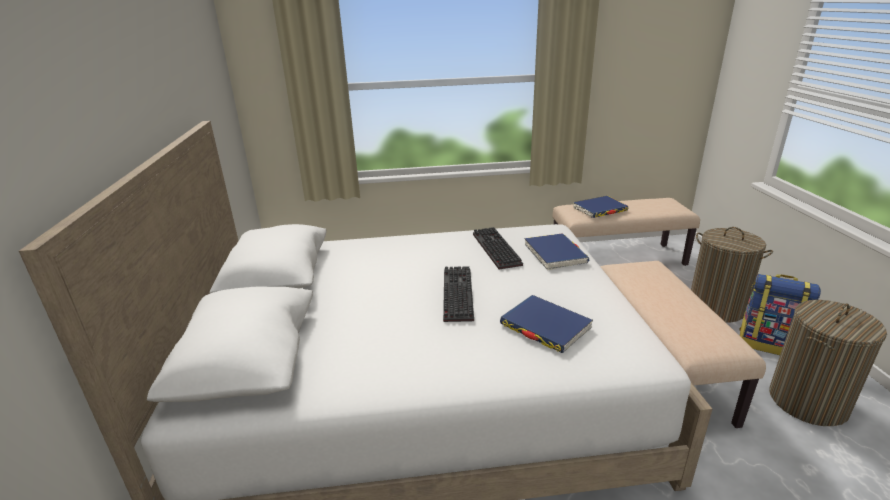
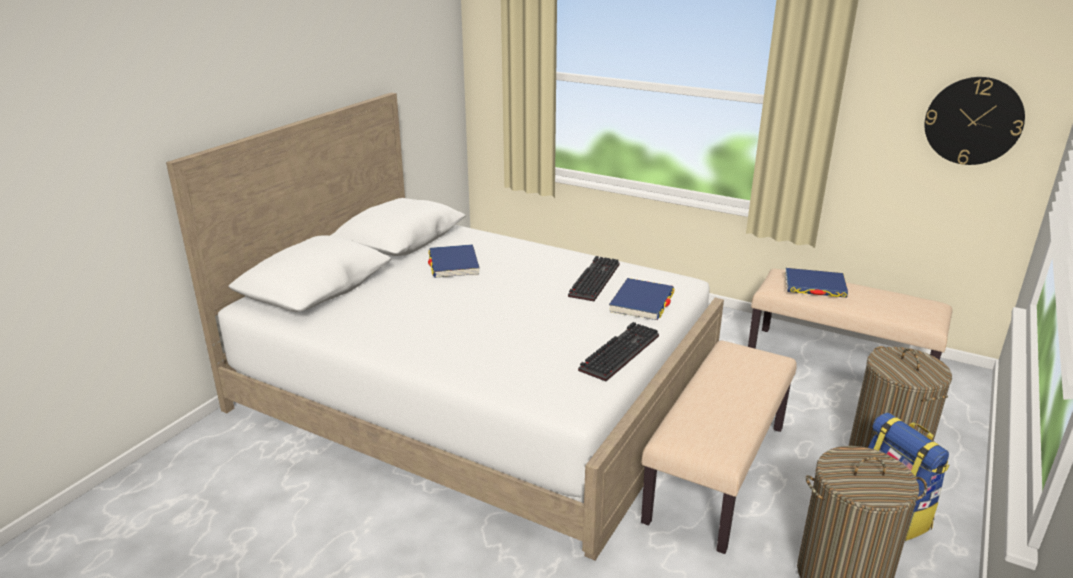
camera: 35 degrees right, 0 degrees up
(456, 294) = (502, 302): keyboard -> keyboard (619, 351)
(545, 326) = (531, 350): blue book -> blue book (453, 264)
(668, 70) = (973, 121): none -> wall clock

